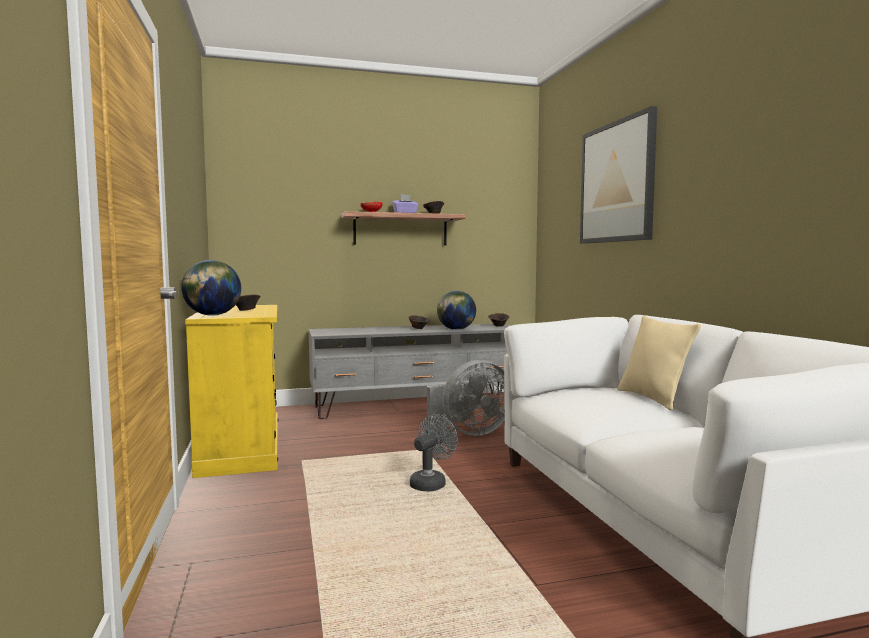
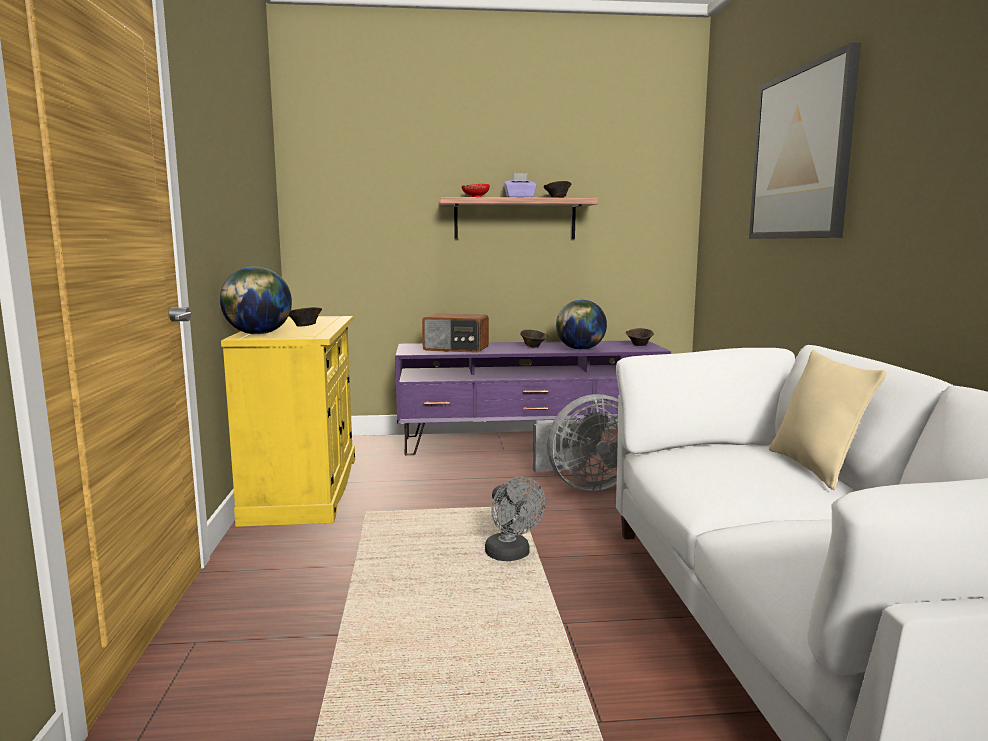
camera: 10 degrees right, 5 degrees up
(358, 331) = (456, 349): none -> radio
(417, 405) = (530, 442): grey tv stand -> purple tv stand
(431, 483) = (511, 555): grey fan -> grey fan turned 105 degrees clockwise

